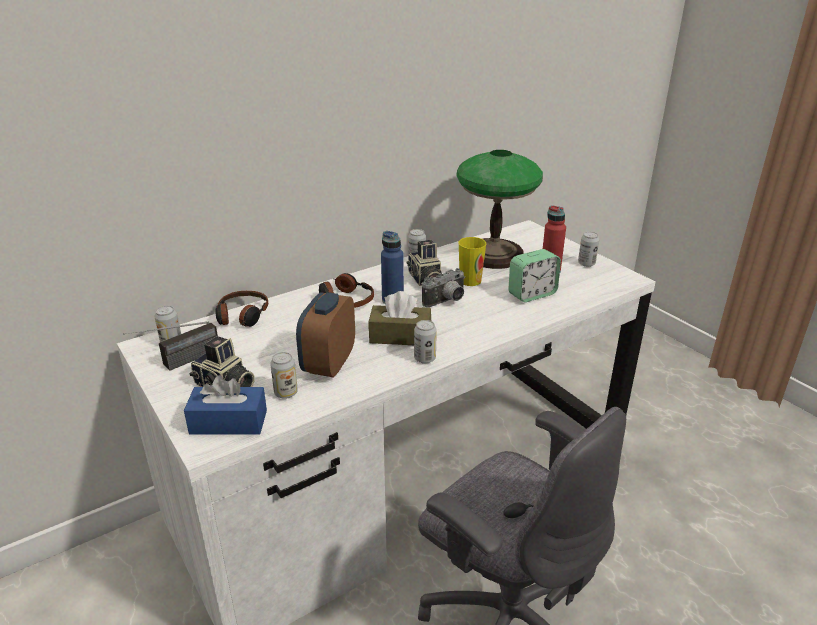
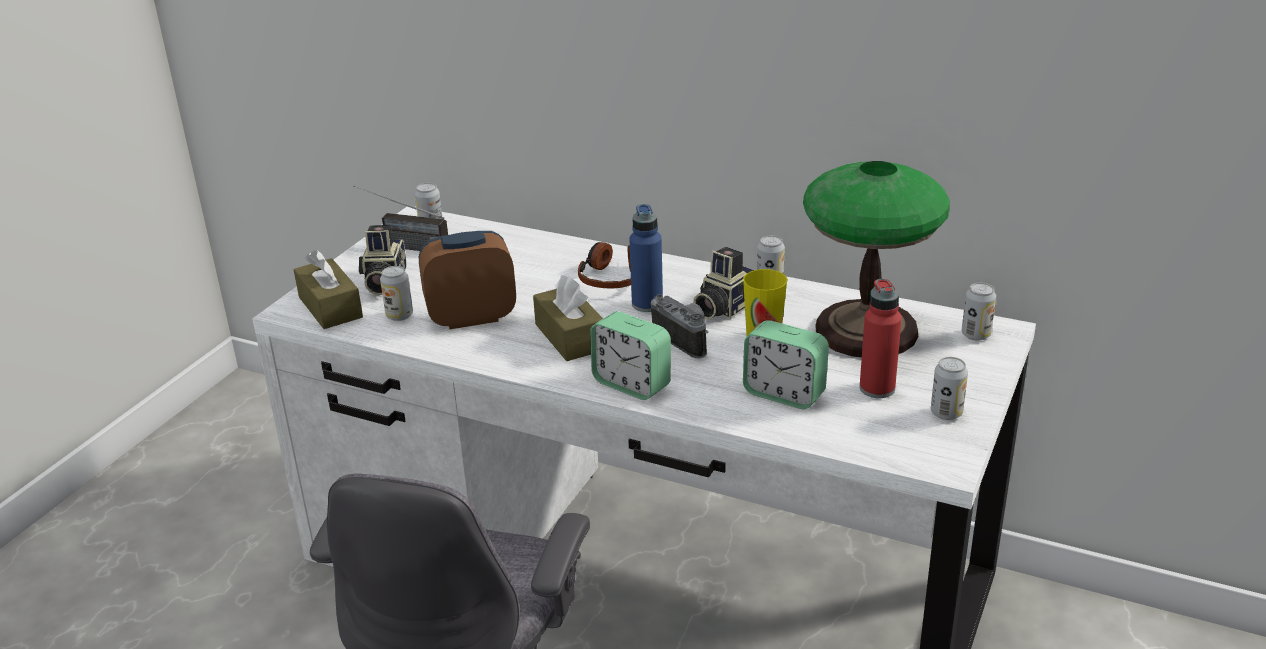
camera: 60 degrees right, 0 degrees up
(228, 422) = (330, 307): blue tissue box -> brown tissue box
(242, 316) = (515, 238): headphones -> none
(424, 358) = (537, 368): can -> can (975, 334)
(446, 301) = (686, 339): camera -> camera turned 150 degrees counterclockwise
(477, 333) = (631, 384): none -> alarm clock

